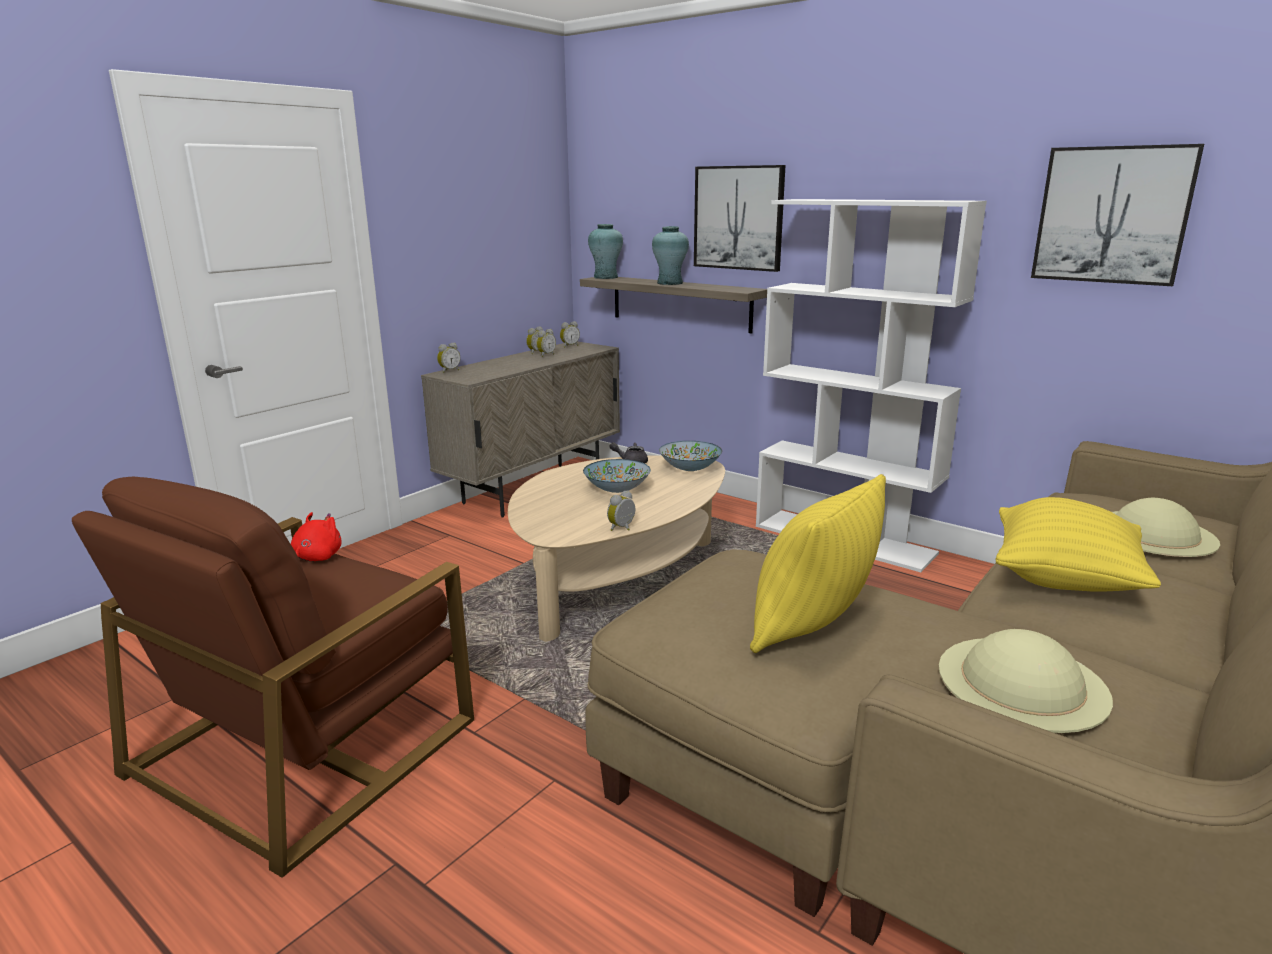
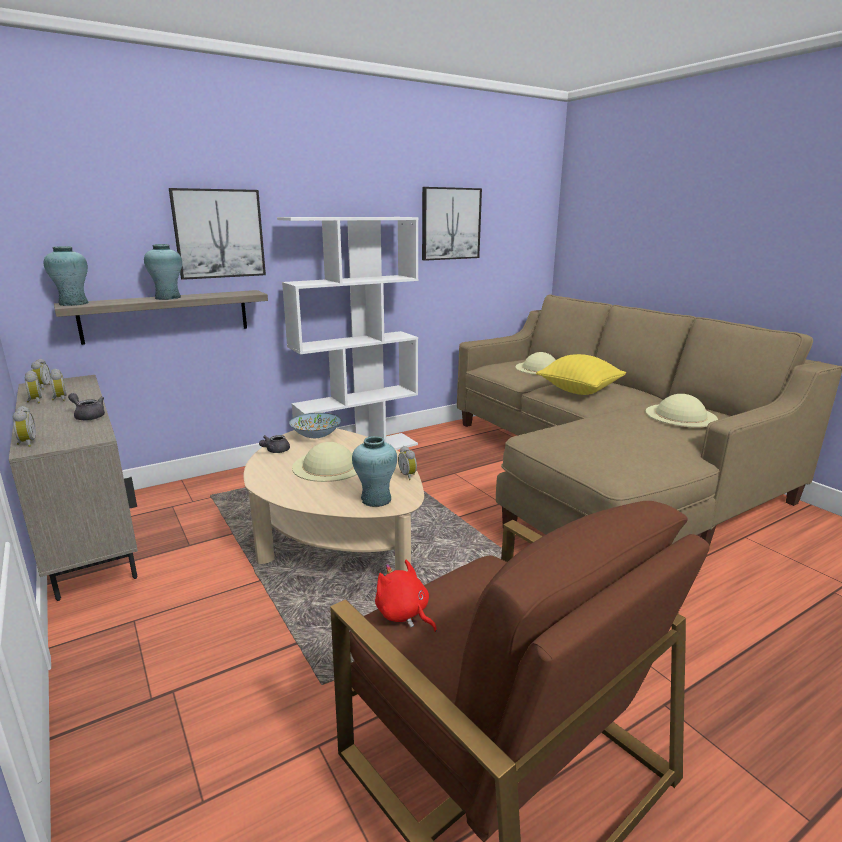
camera: 70 degrees left, 0 degrees up
(513, 368) = (88, 416): none -> grey teapot
(551, 524) = (376, 499): none -> turquoise vase
(617, 489) = (329, 465): bowl -> beige hat
(811, 626) = (627, 437): yellow pillow -> none

